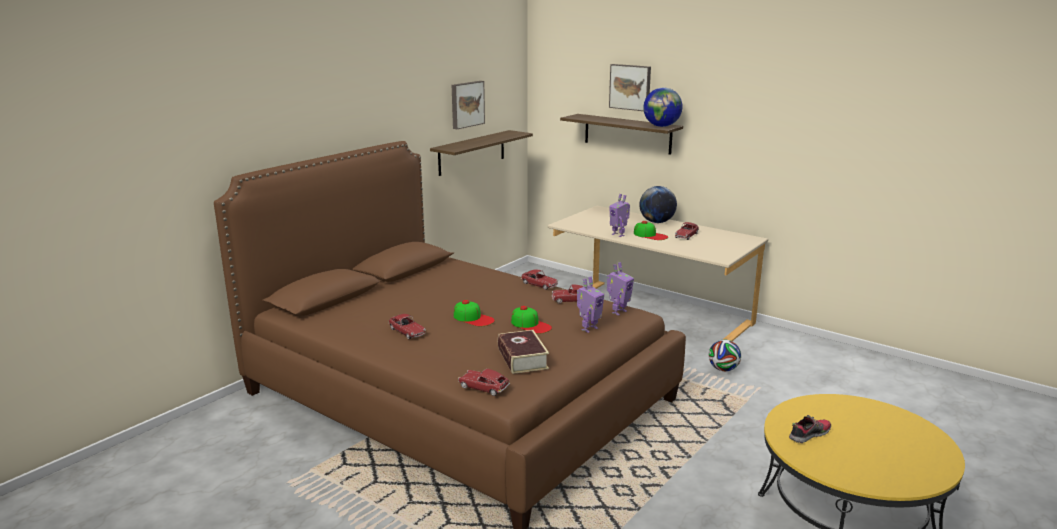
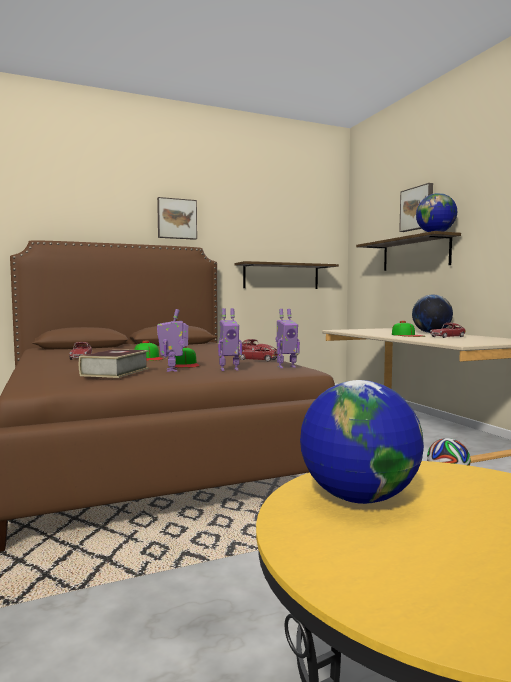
camera: 30 degrees right, 15 degrees down
(466, 104) = (277, 235): picture -> picture (176, 219)
(484, 387) = (33, 379): toy car -> none
(618, 235) = (375, 334): toy robot -> toy robot (173, 370)
(809, 435) = (358, 498): shoe -> globe

